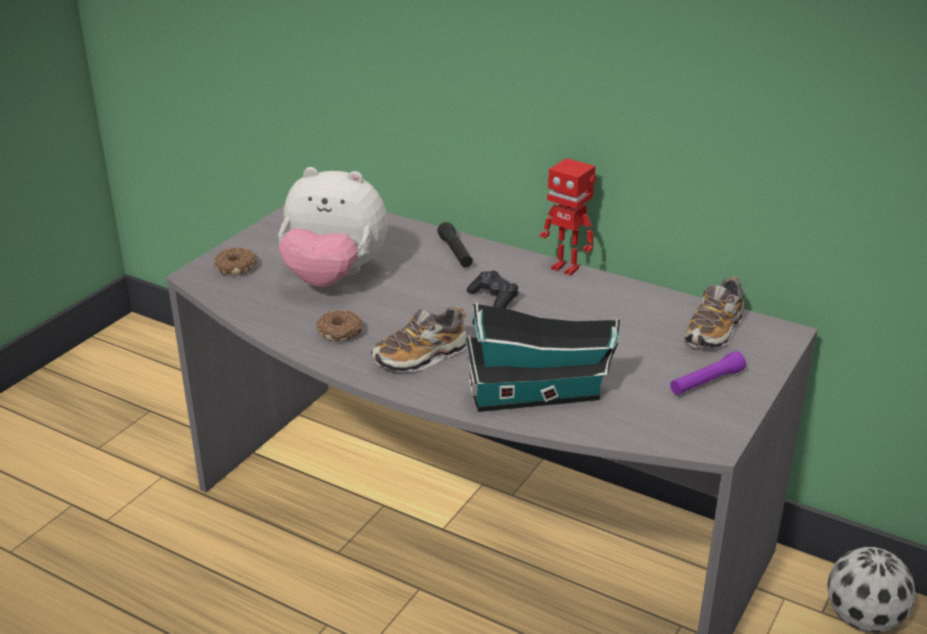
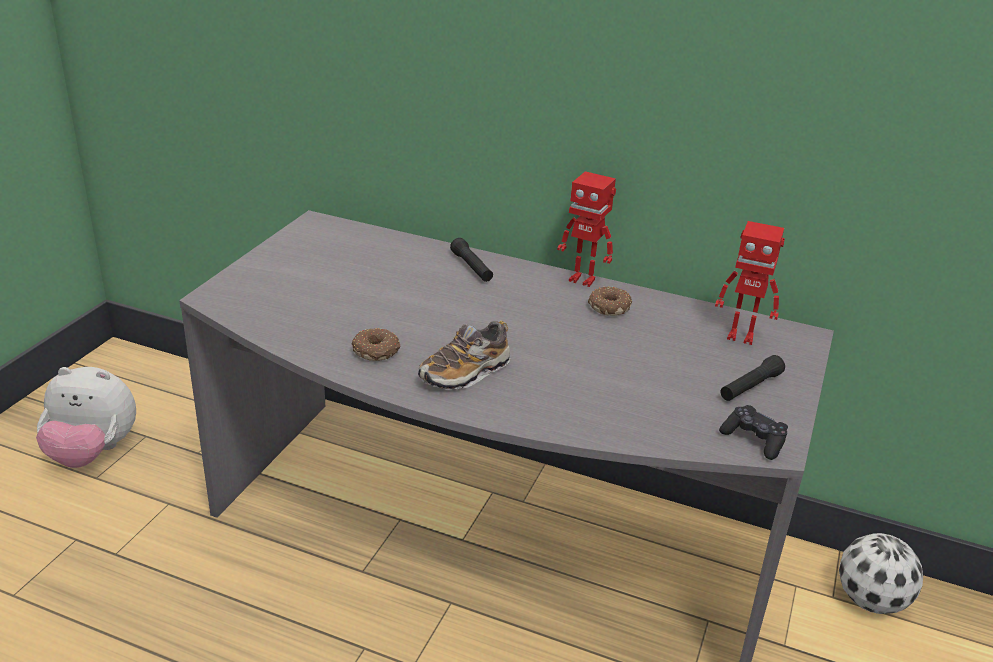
camera: 10 degrees left, 0 degrees up
(236, 267) = (252, 288): donut -> donut (609, 307)
(333, 277) = (356, 295): plush toy -> plush toy (92, 453)
(494, 298) = (521, 311): black game controller -> black game controller (754, 439)
(540, 396) = (596, 408): toy house -> none
(706, 382) = (750, 387): purple flashlight -> black flashlight
(714, 331) = (741, 336): shoe -> toy robot

